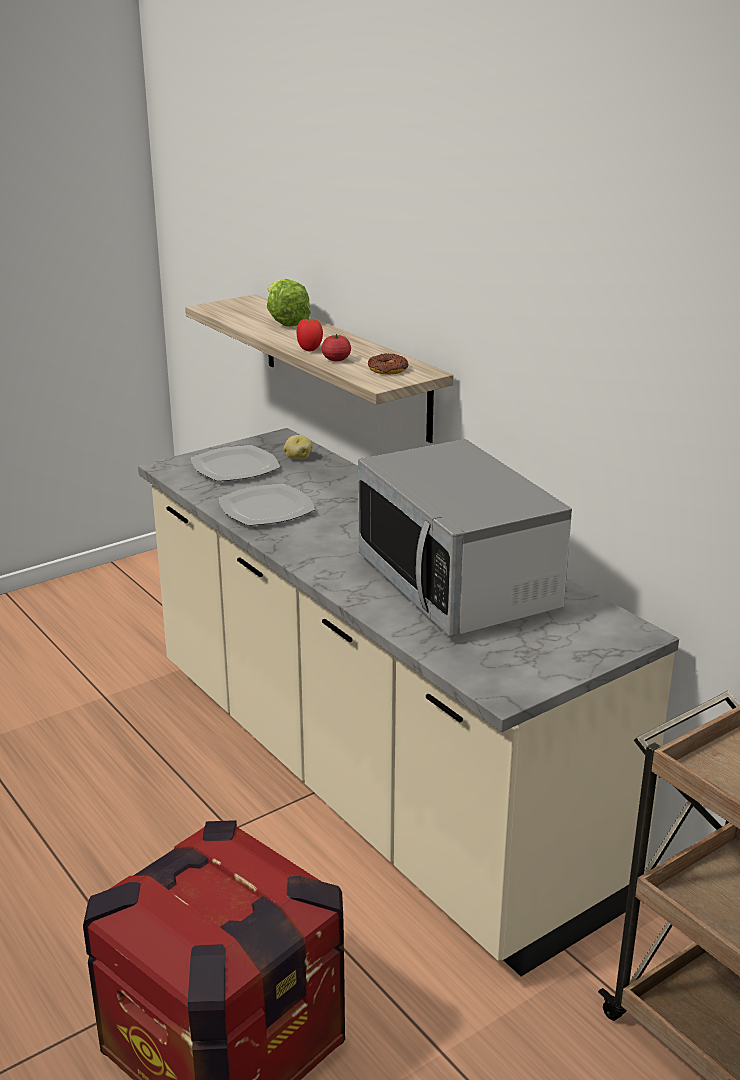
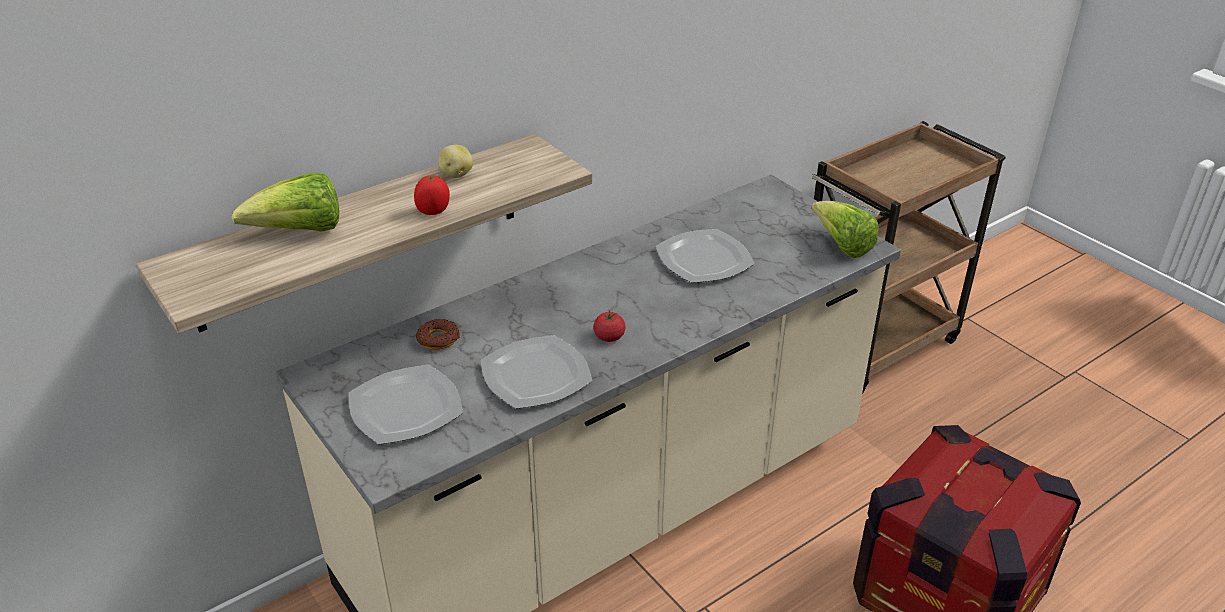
camera: 90 degrees left, 10 degrees up
(298, 458) = (387, 357): potato -> potato (456, 174)
(336, 360) = (477, 194): tomato -> tomato (609, 337)
(388, 369) = (518, 165): donut -> donut (438, 339)
(458, 585) = (704, 259): microwave -> plate
(501, 674) = (842, 246): none -> lettuce

